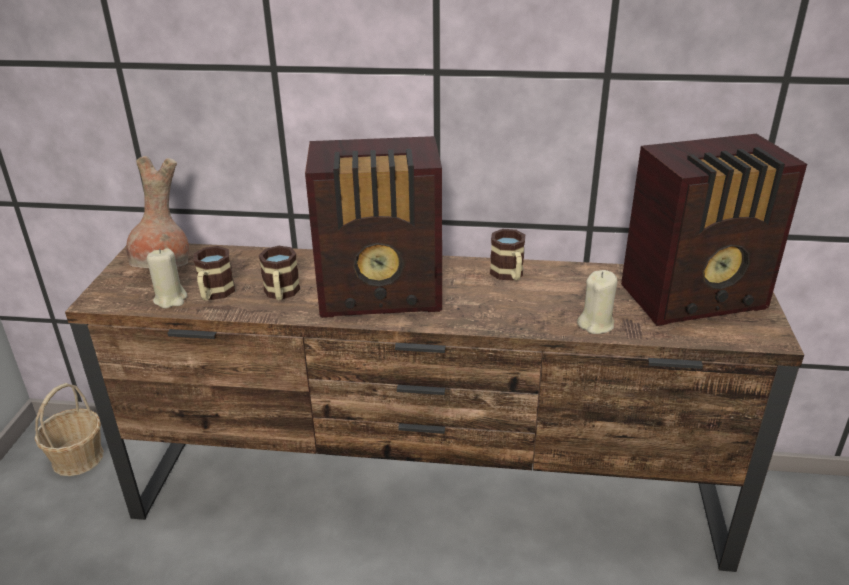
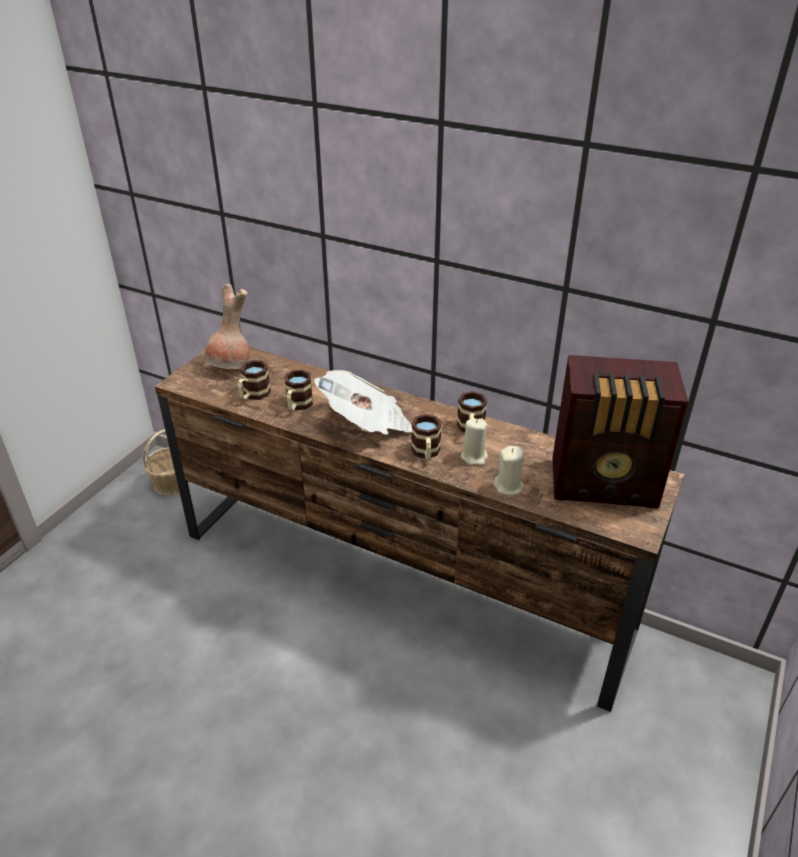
camera: 20 degrees right, 5 degrees up
(171, 299) = (223, 392): beige candle -> beige candle (474, 457)
(383, 296) = (367, 424): radio -> newspaper
(476, 311) = (426, 453): none -> mug

